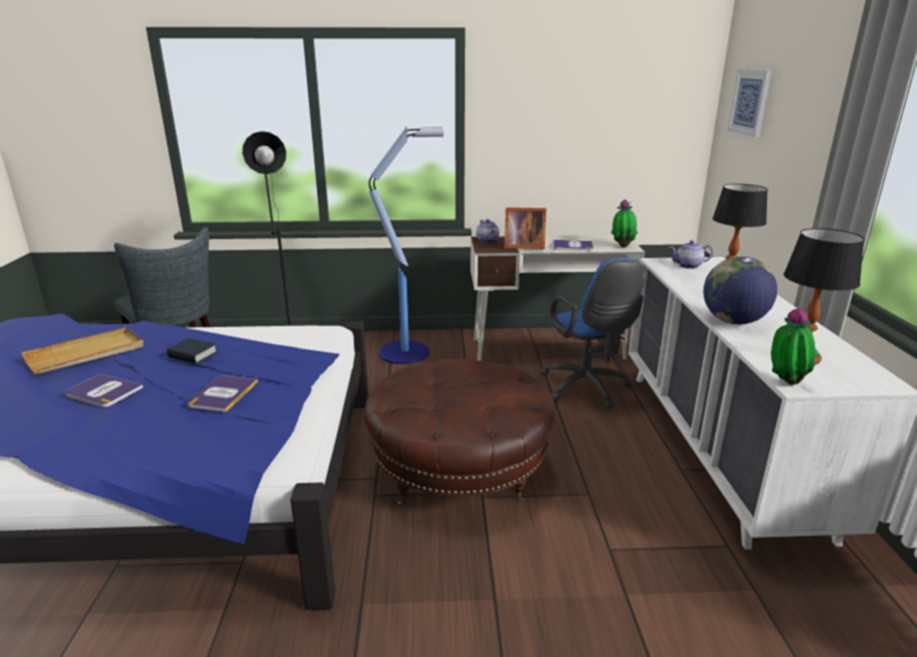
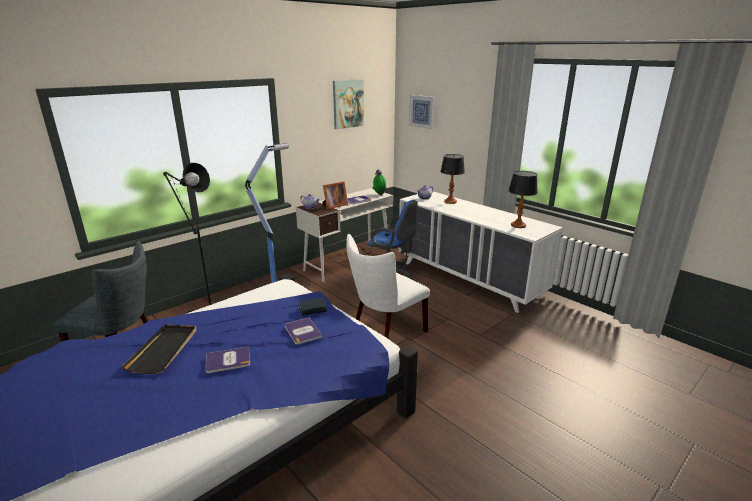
camera: 40 degrees left, 0 degrees up
(86, 354) = (164, 350): beige tray -> black tray
(192, 355) = (240, 322): book -> book (313, 309)
(459, 468) = (385, 333): brown ottoman -> white chair
(607, 80) = (348, 104): none -> picture
(733, 321) = (479, 218): globe -> none
(784, 382) = (527, 236): potted plant -> none

